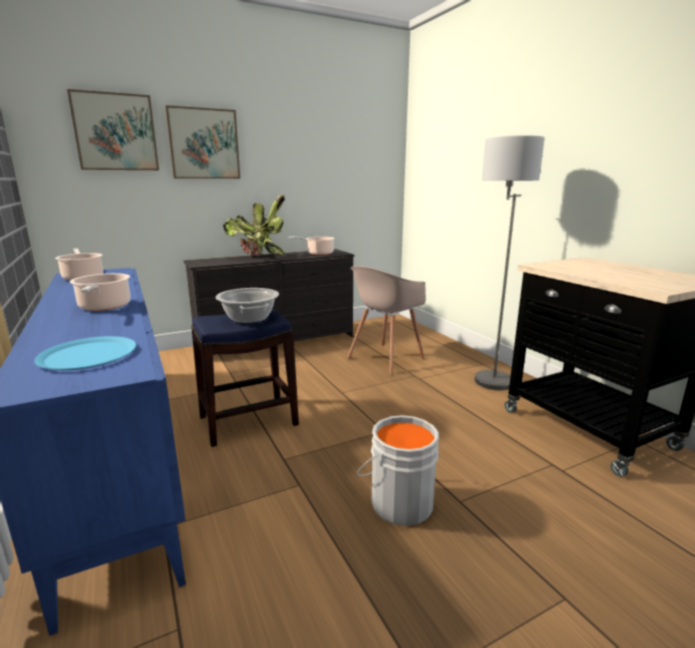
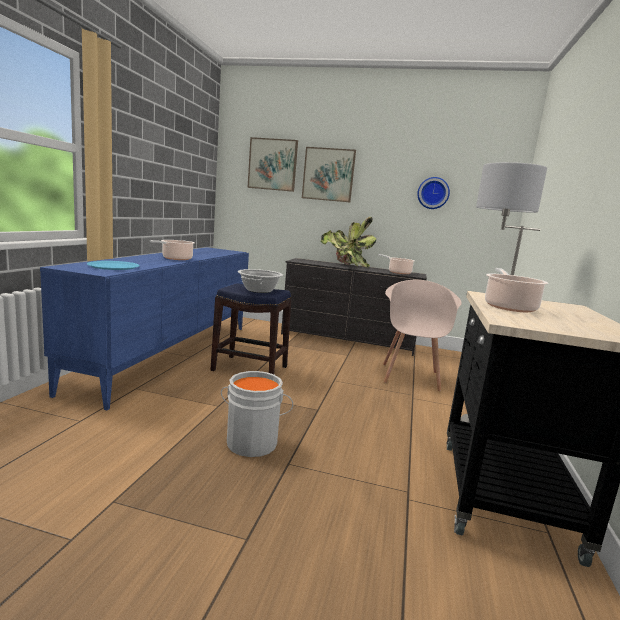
camera: 40 degrees right, 5 degrees down
(83, 277) = (210, 250): cooking pot -> cooking pot (509, 307)
(327, 160) = (433, 193): none -> wall clock
(385, 358) = (410, 377): beige chair -> beige chair turned 105 degrees clockwise

